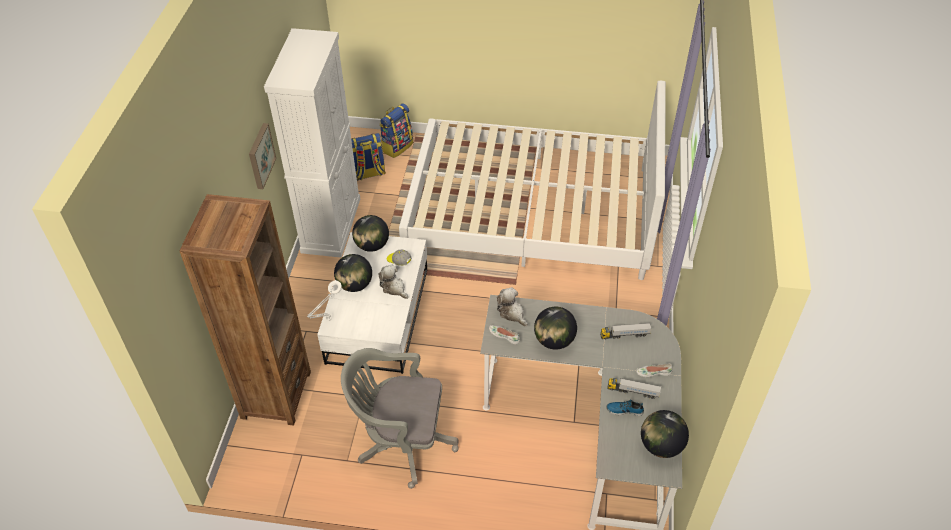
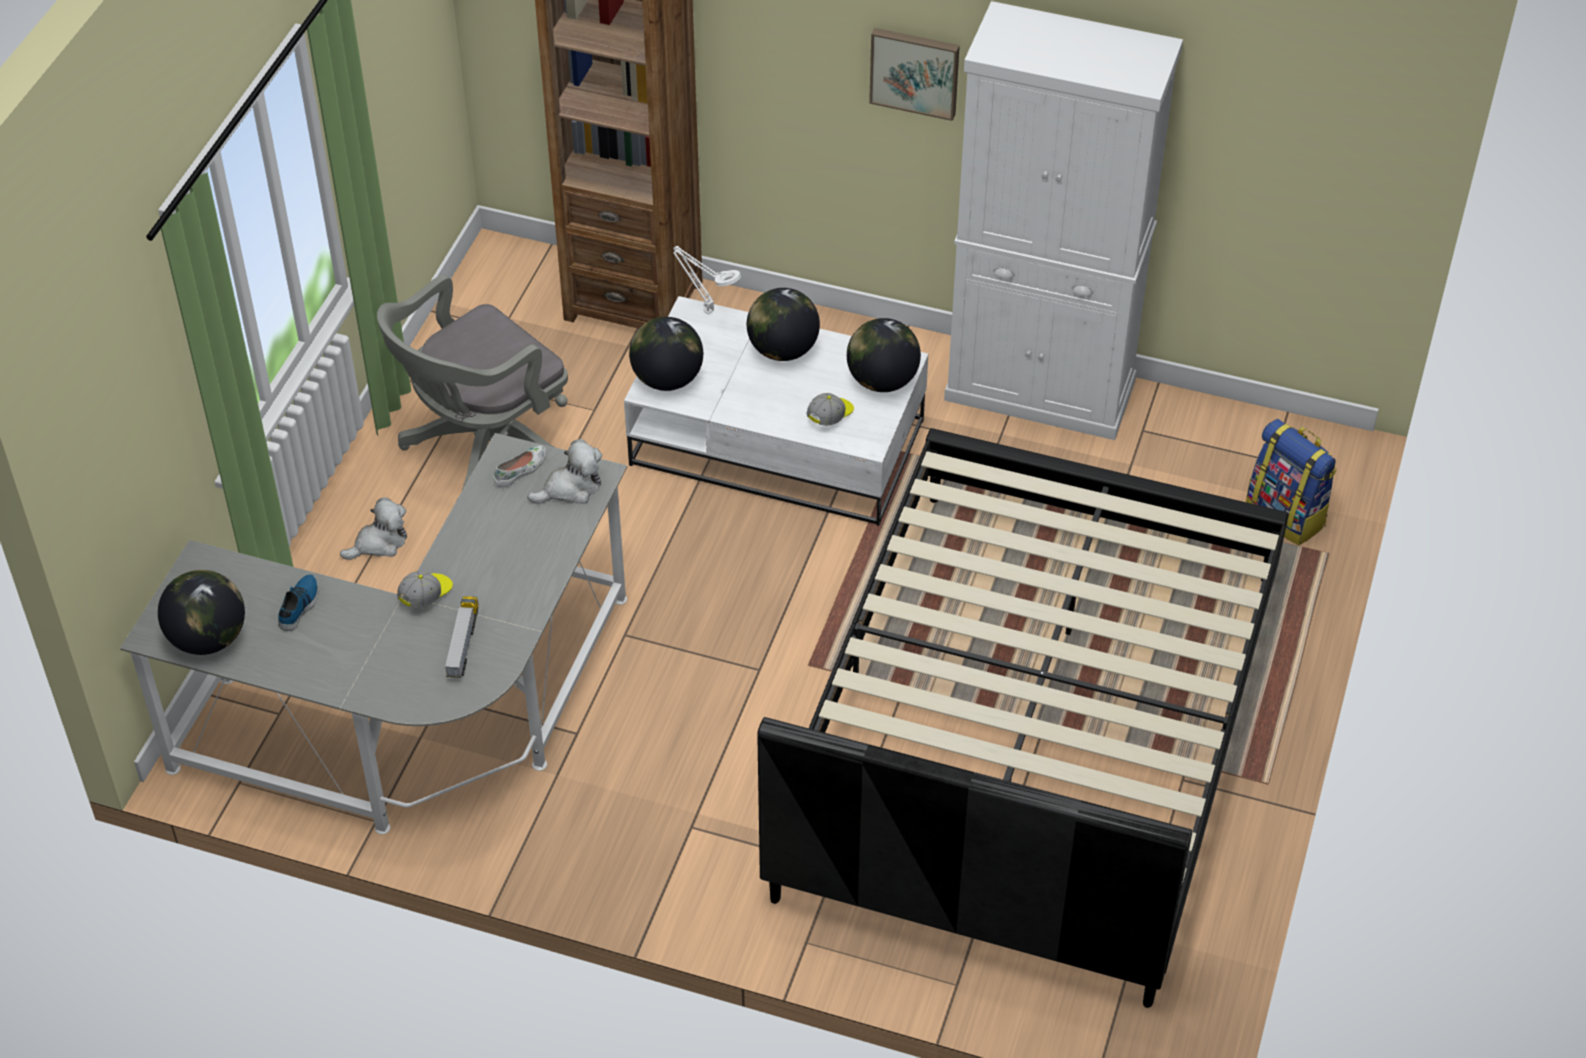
camera: 100 degrees right, 0 degrees up
(368, 173) = (1196, 459): backpack -> none
(394, 288) = (761, 403): plush toy -> plush toy (379, 543)
(401, 442) = (483, 450): grey office chair -> grey office chair turned 150 degrees counterclockwise
(531, 211) = (1030, 732): white bed -> black bed
(554, 340) = (486, 537): globe -> globe (667, 379)
(599, 356) = (426, 595): none -> cap
(633, 391) = (333, 626): toy truck -> none
(653, 372) = (363, 667): white shoe -> none

